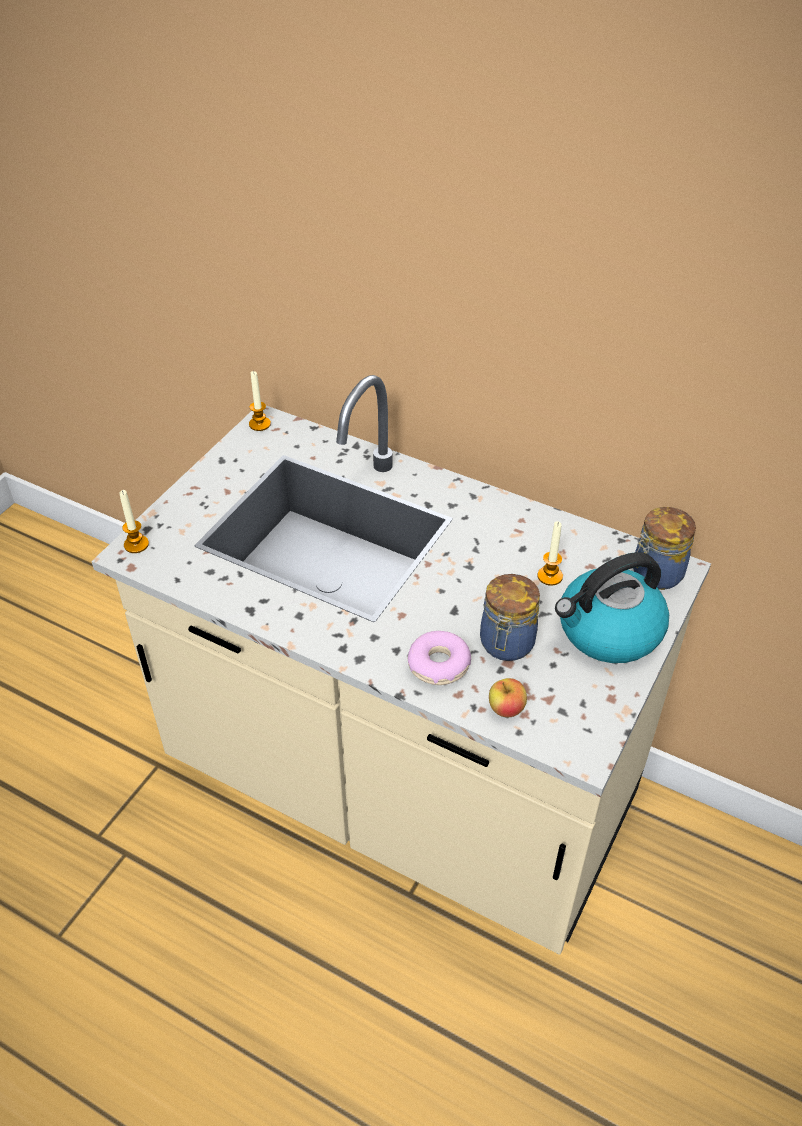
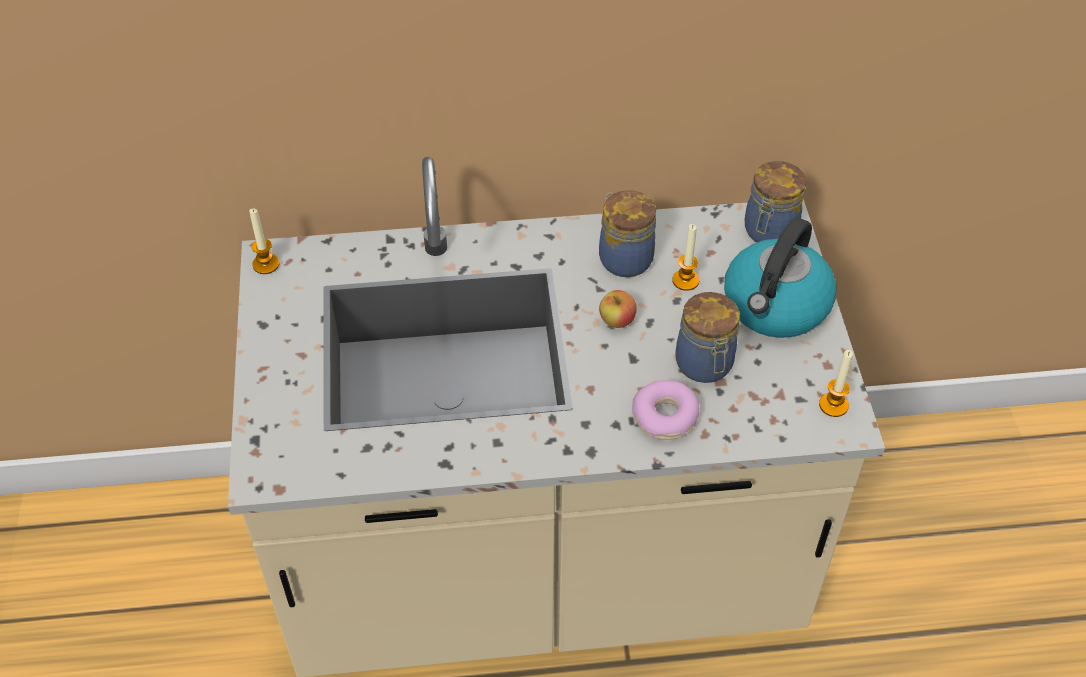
camera: 35 degrees left, 5 degrees up
(136, 544) = (260, 462): candle -> candle (833, 405)
(506, 709) = (755, 424): apple -> apple (617, 321)
(515, 537) = (624, 258): none -> jar

